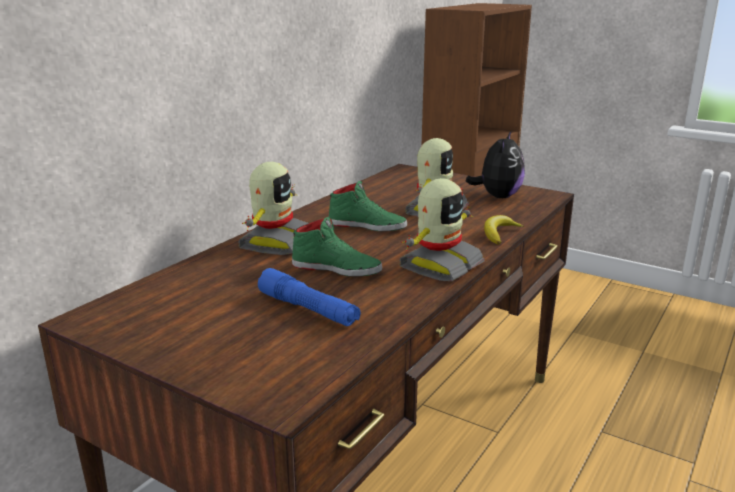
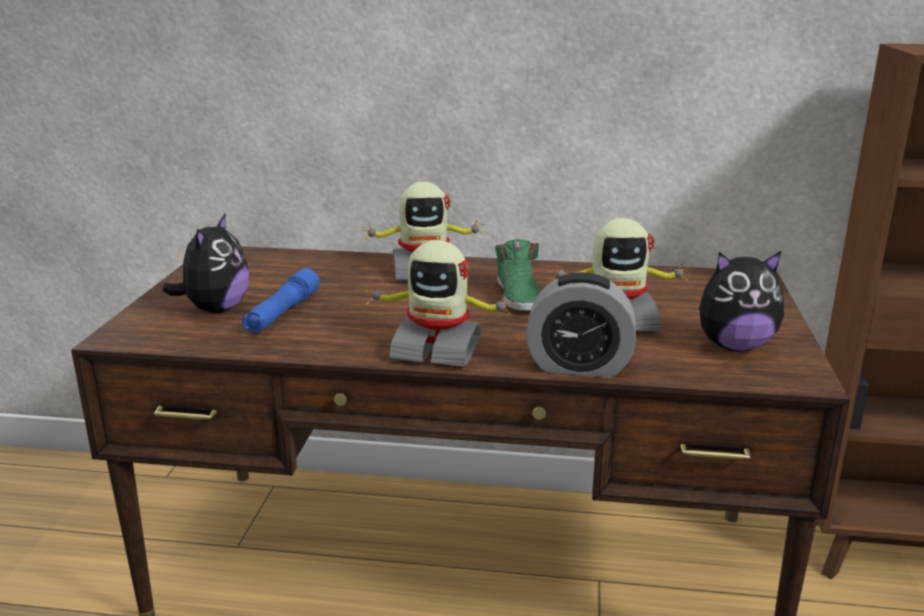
camera: 65 degrees right, 0 degrees up
(262, 340) = (215, 310): none -> plush toy
(336, 268) = (385, 305): green shoe -> none
(499, 234) = (579, 366): banana -> alarm clock

